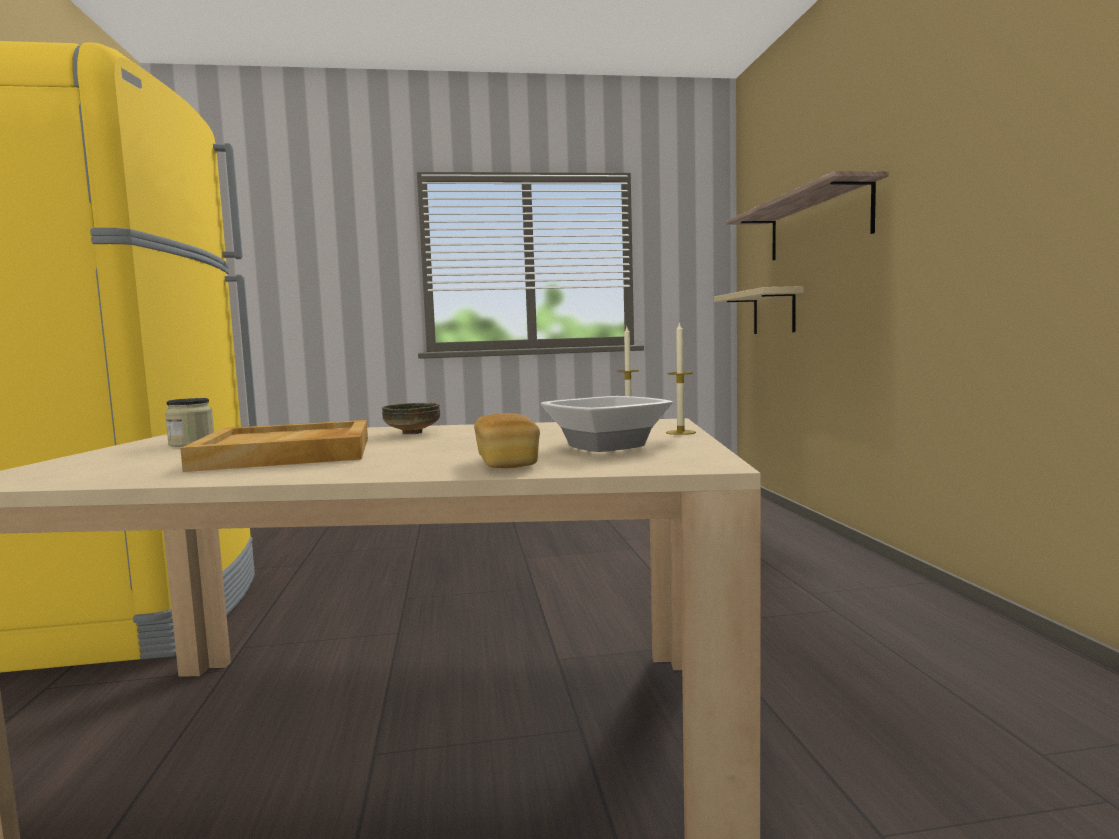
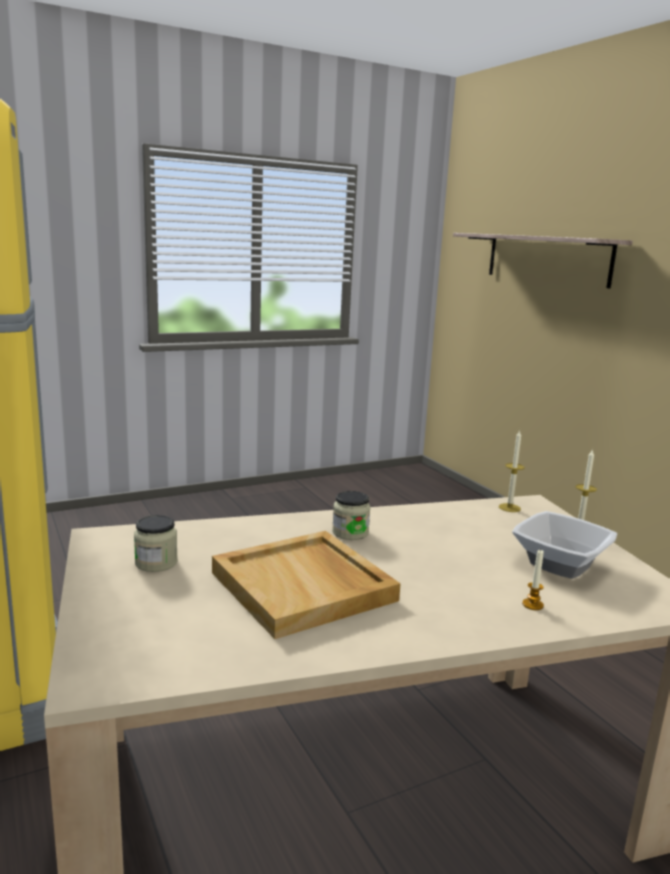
camera: 20 degrees left, 10 degrees up
(413, 433) = (350, 532): bowl -> jar
(507, 462) = (532, 605): bread -> candle
(774, 312) = (485, 321): beige shelf -> none

